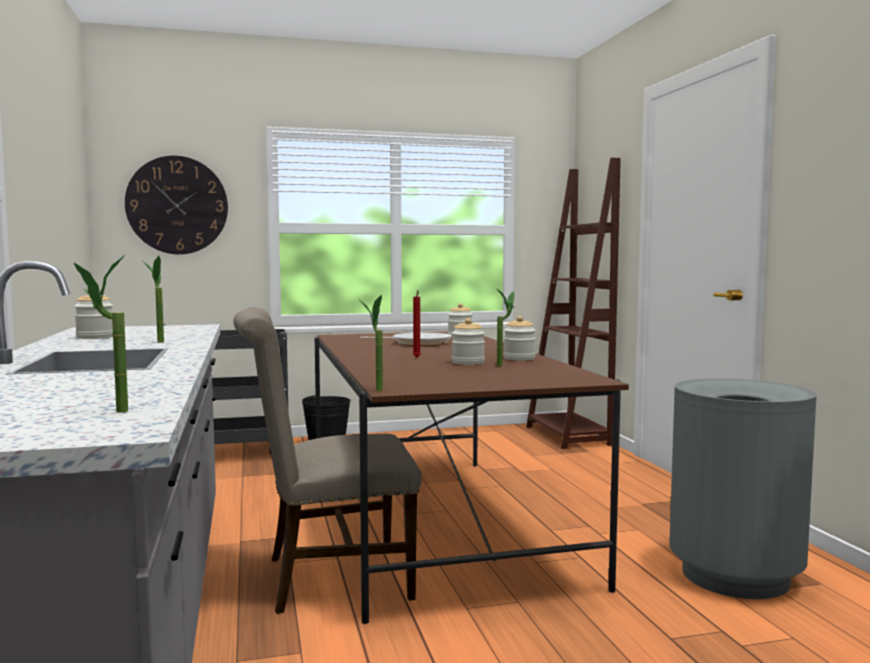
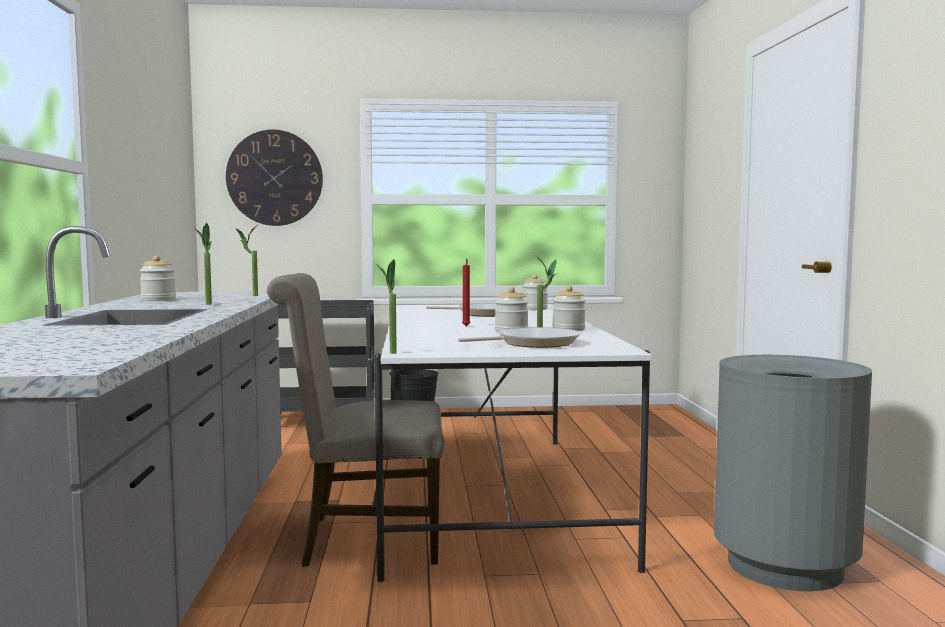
camera: 10 degrees right, 0 degrees up
(108, 412) = (81, 354): potted plant -> potted plant (249, 296)
(435, 522) = (489, 495): brown dining table -> white dining table
(504, 375) = (533, 343): none -> frying pan
(568, 435) = (668, 419): brown bookcase -> none

